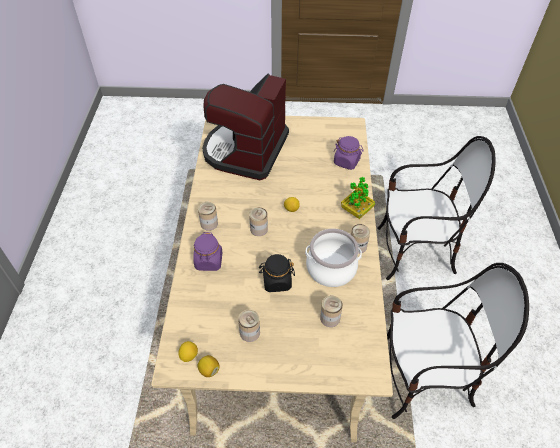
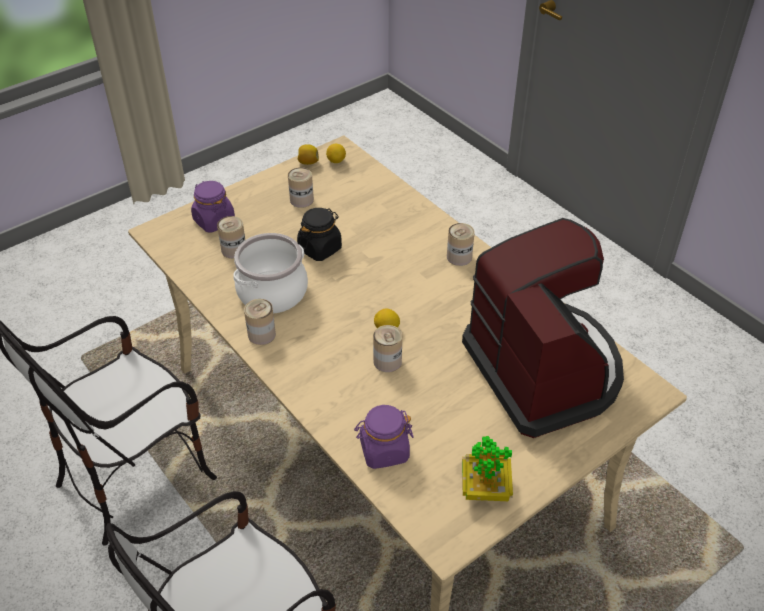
camera: 140 degrees right, 5 degrees down
(209, 261) = (410, 226): purple jar -> purple jar (214, 221)
(259, 229) = (398, 284): can -> can (387, 361)
(356, 211) = (301, 379): potted plant -> potted plant (485, 488)

